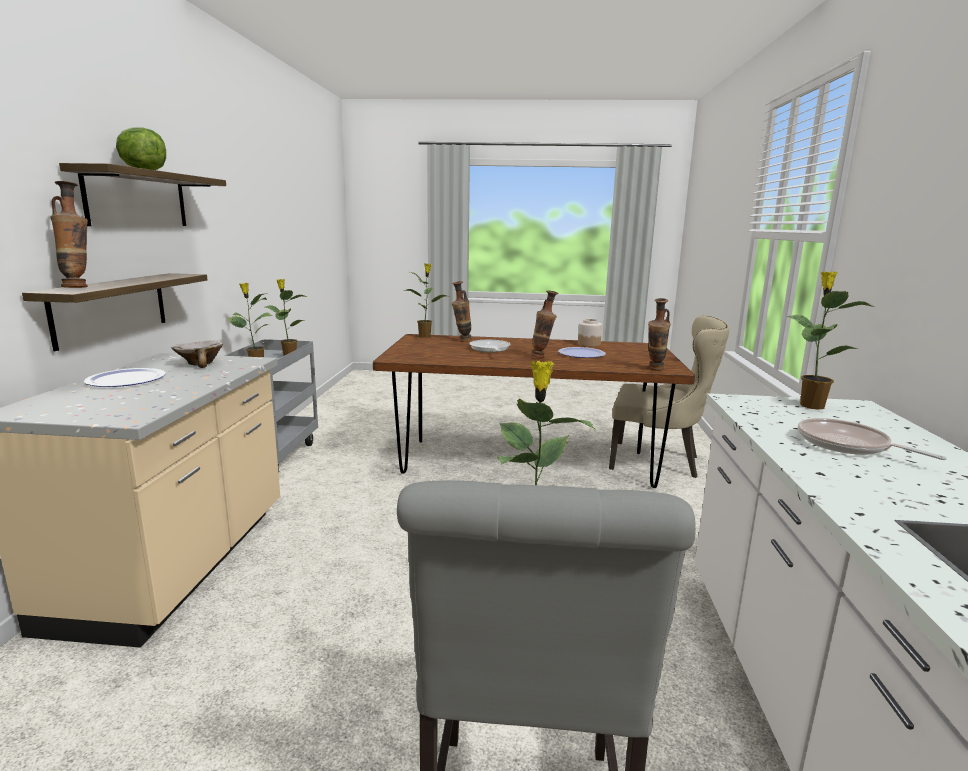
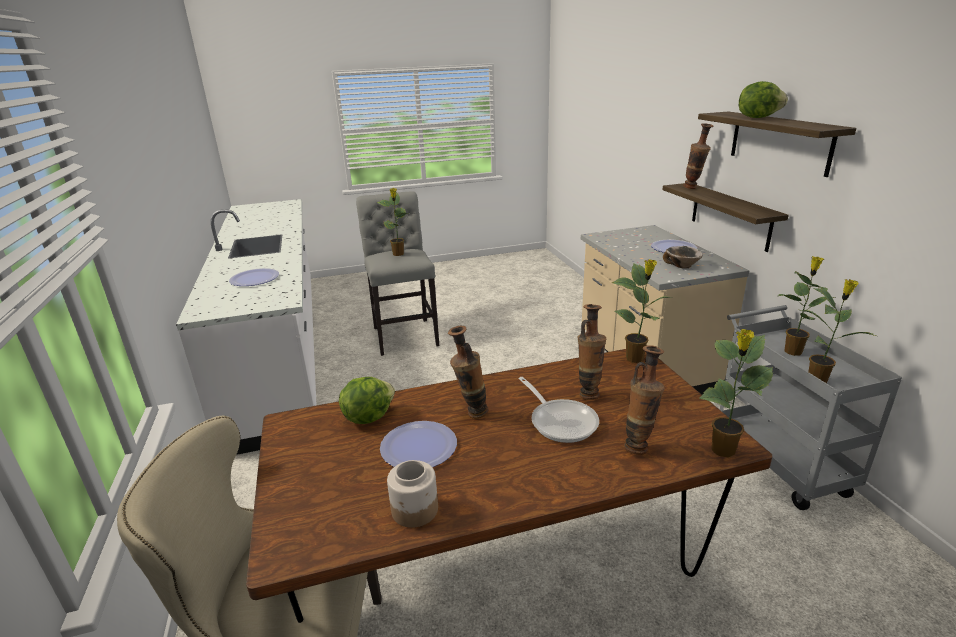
camera: 160 degrees right, 10 degrees up
(613, 365) = (368, 416): none -> lettuce
(654, 370) = (313, 416): vase -> vase (588, 393)
(810, 405) = (235, 307): potted plant -> potted plant (635, 359)
(847, 445) = (254, 279): frying pan -> plate

